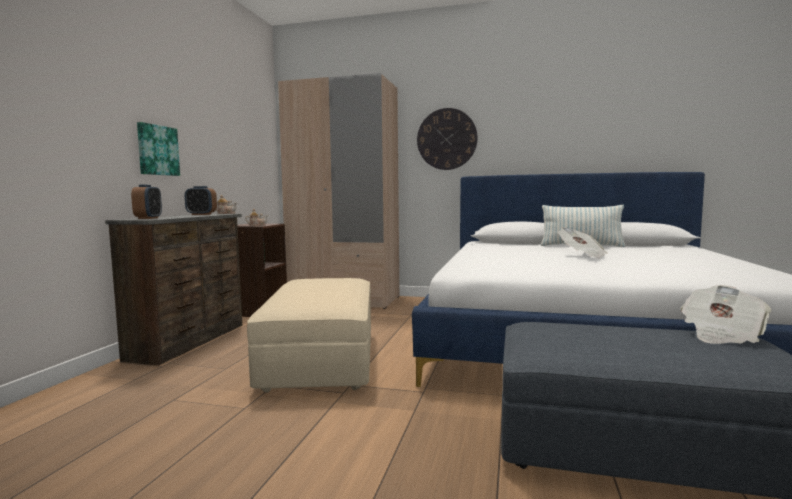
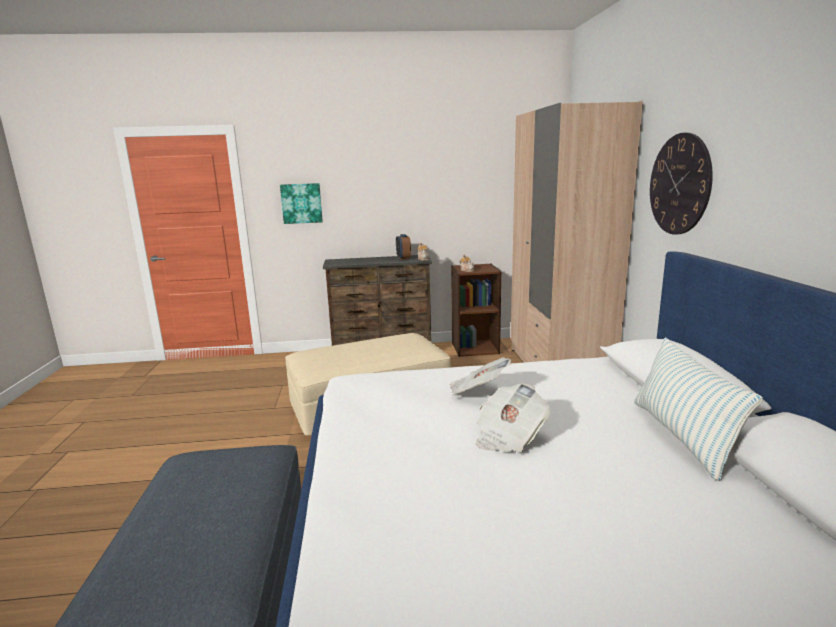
camera: 70 degrees right, 10 degrees up
(148, 218) = (342, 261): alarm clock -> none
(157, 150) = (379, 205): picture -> picture (301, 203)
(721, 335) = (211, 567): newspaper -> newspaper (477, 391)

